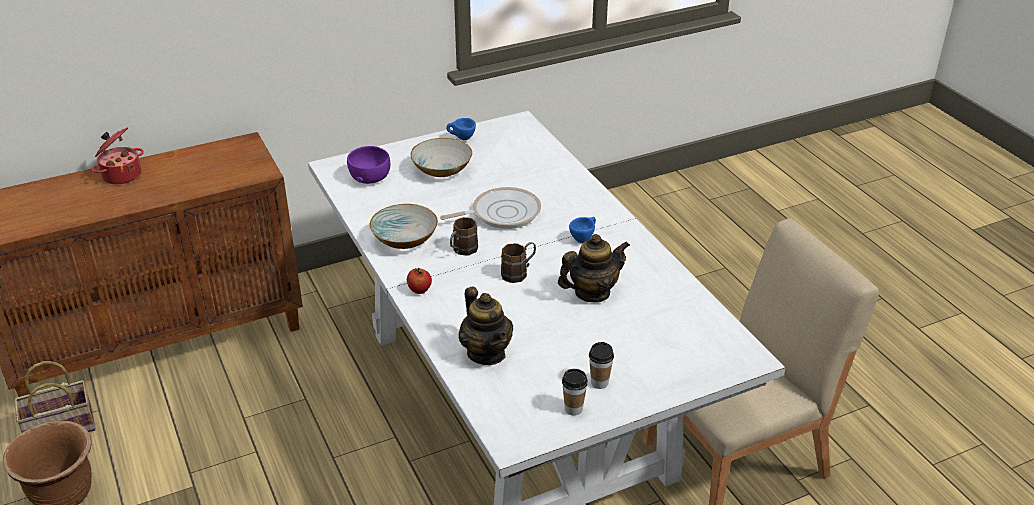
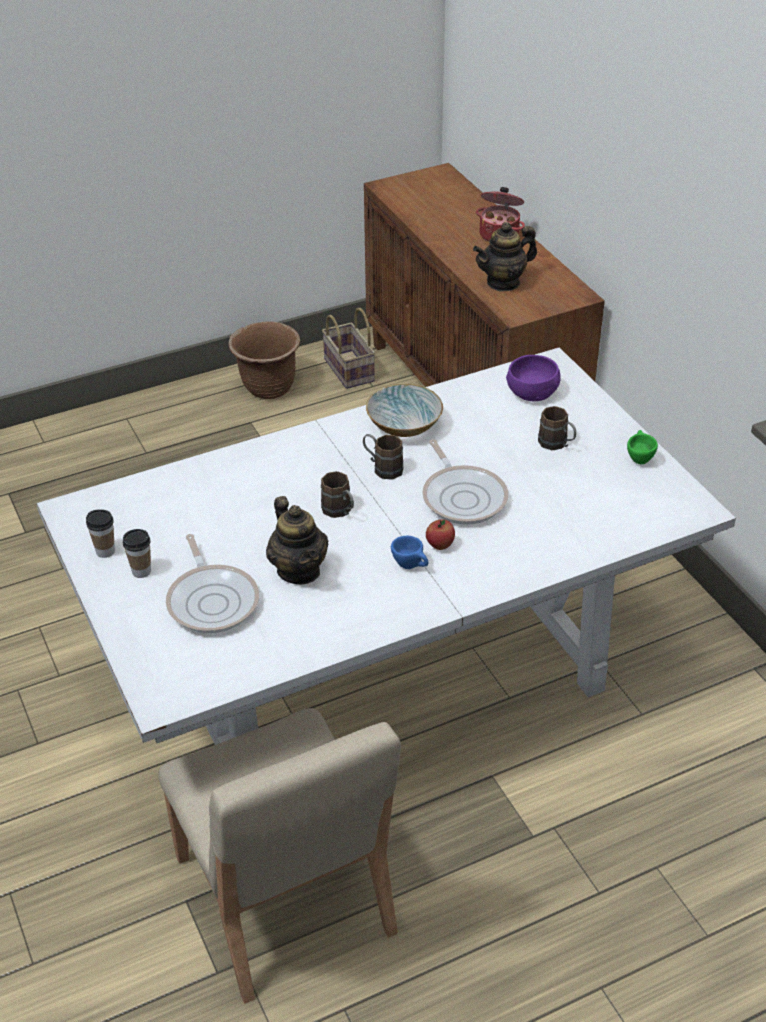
camera: 90 degrees right, 5 degrees up
(419, 290) = (310, 441): apple -> apple (440, 545)
(441, 170) = (557, 444): bowl -> brown mug
(461, 138) = (638, 458): blue cup -> green cup
(486, 353) = (201, 490): teapot -> teapot (503, 282)
(632, 338) = (212, 600): none -> frying pan

